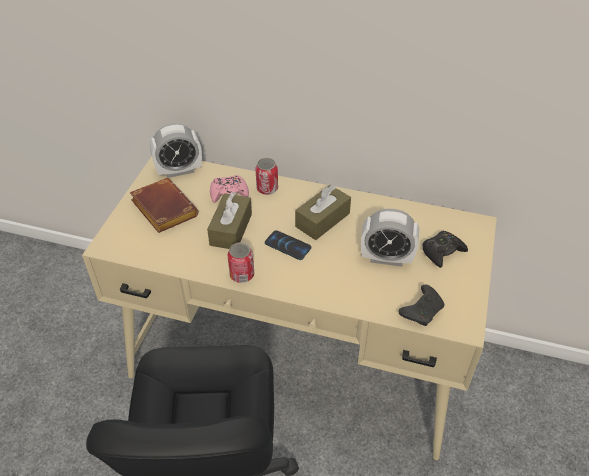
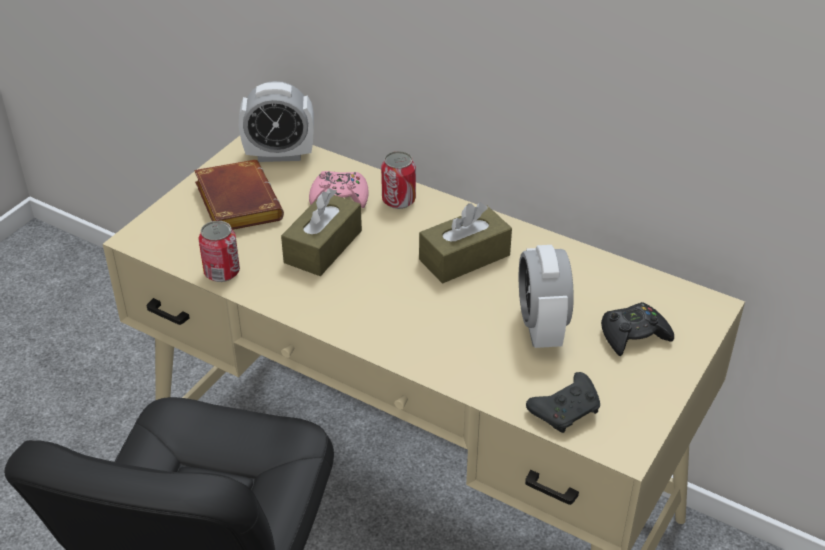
camera: 15 degrees right, 5 degrees down
(242, 275) = (314, 311): can -> can (222, 272)
(287, 245) = (397, 283): phone -> none
(386, 258) = (541, 328): alarm clock -> alarm clock turned 60 degrees clockwise

